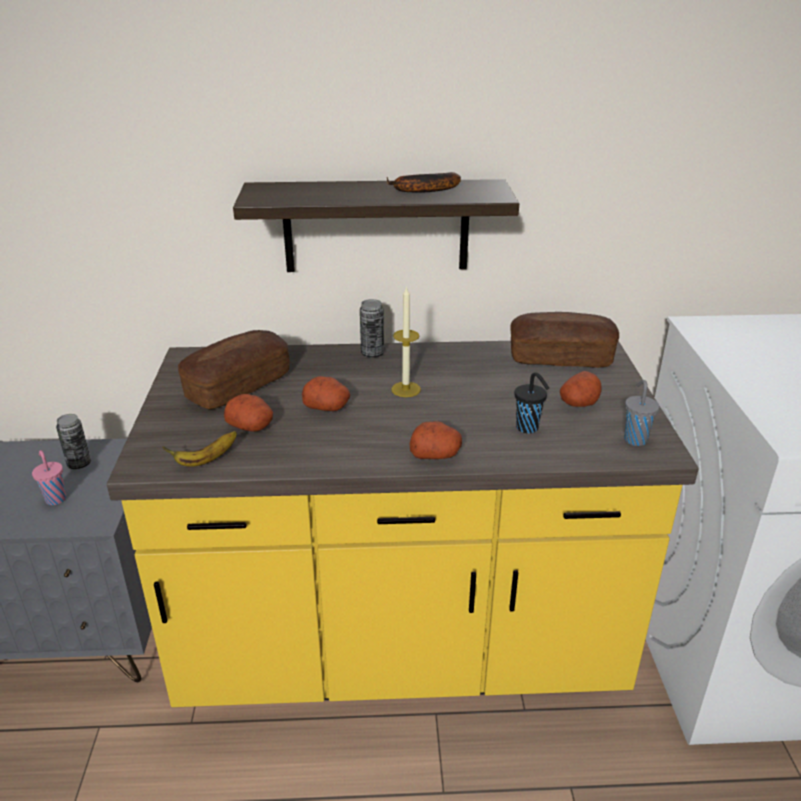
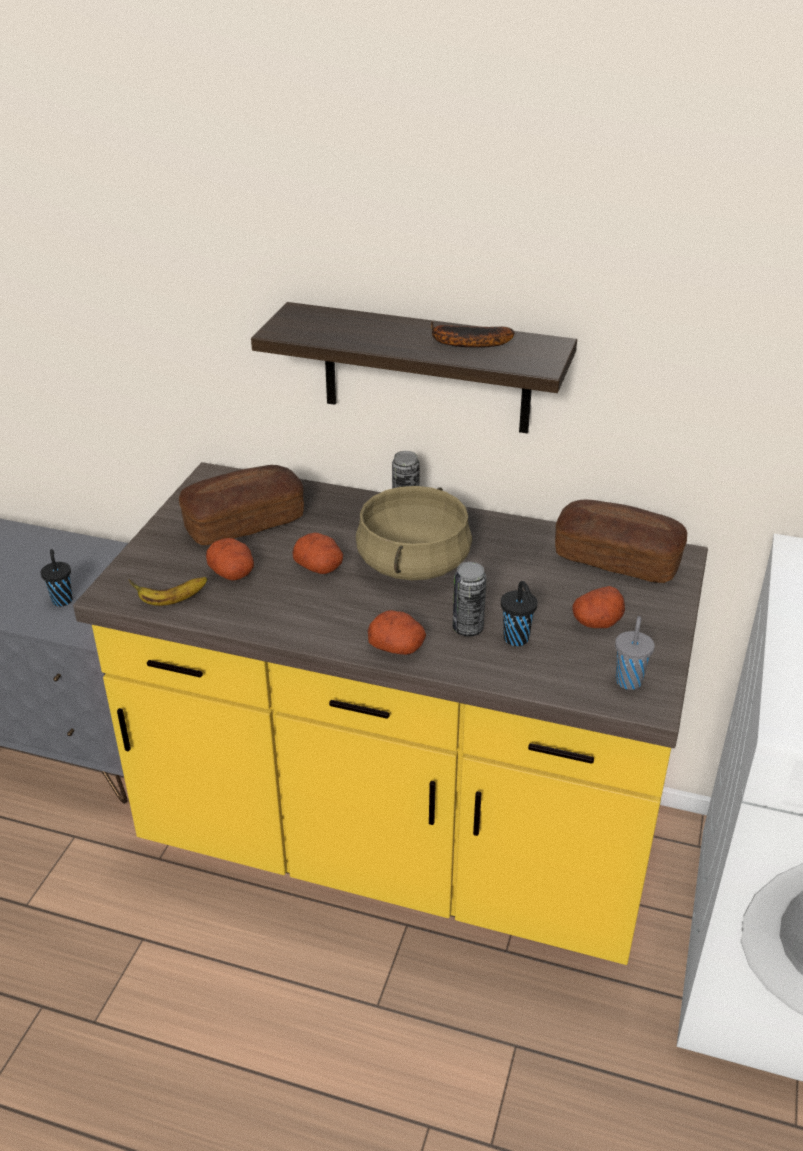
camera: 20 degrees right, 5 degrees up
(55, 499) = (62, 600): pink cup -> black cup
(79, 464) = (98, 567): can -> can (468, 628)
(406, 389) = (414, 563): candle -> beige cooking pot

